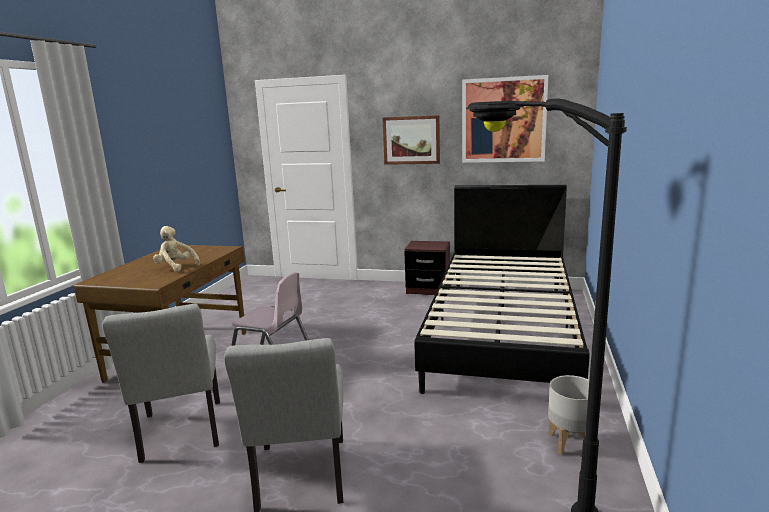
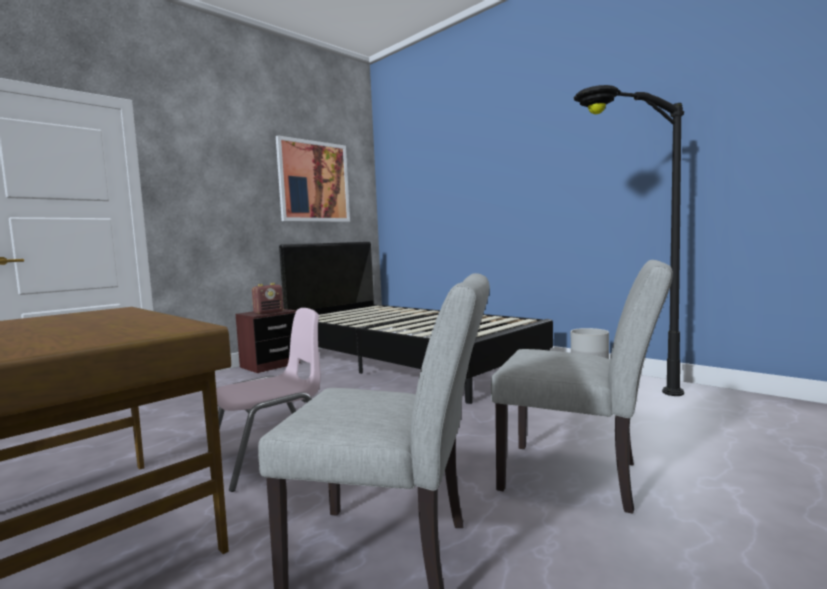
camera: 60 degrees left, 10 degrees down
(176, 267) = (121, 323): beige plush toy -> none
(411, 140) = (226, 194): picture -> none
(423, 247) = (269, 313): none -> radio

